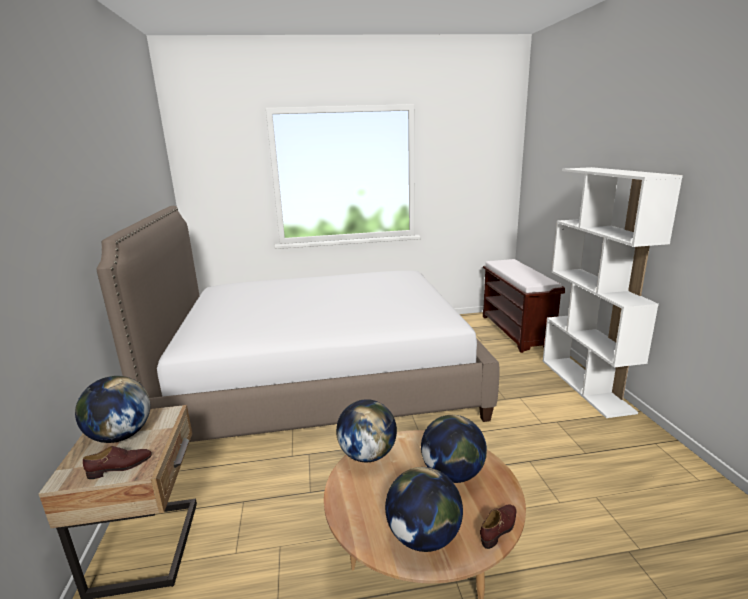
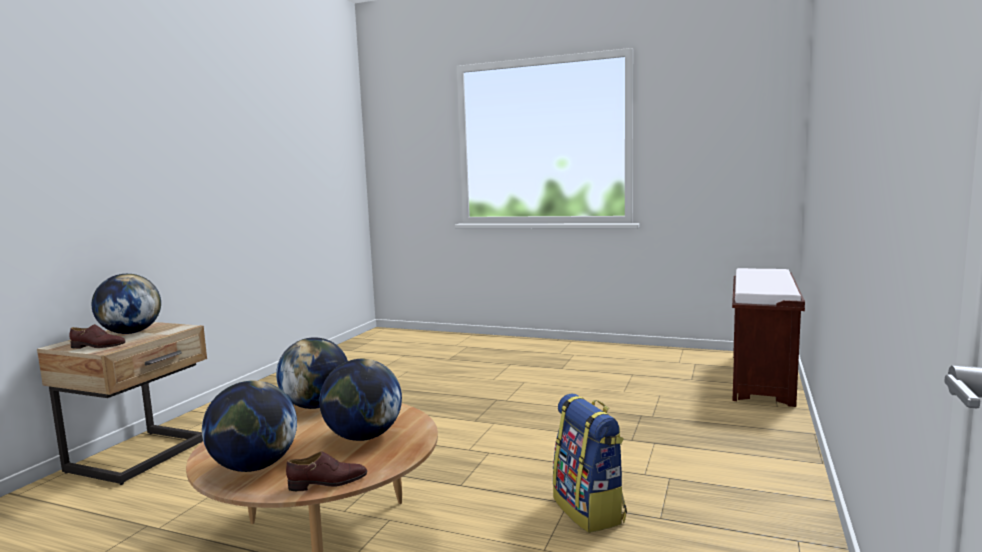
camera: 30 degrees right, 10 degrees down
(321, 382) = (436, 380): bed -> none
(547, 462) = (590, 510): none -> backpack
(586, 385) = (784, 453): white bookcase -> none

